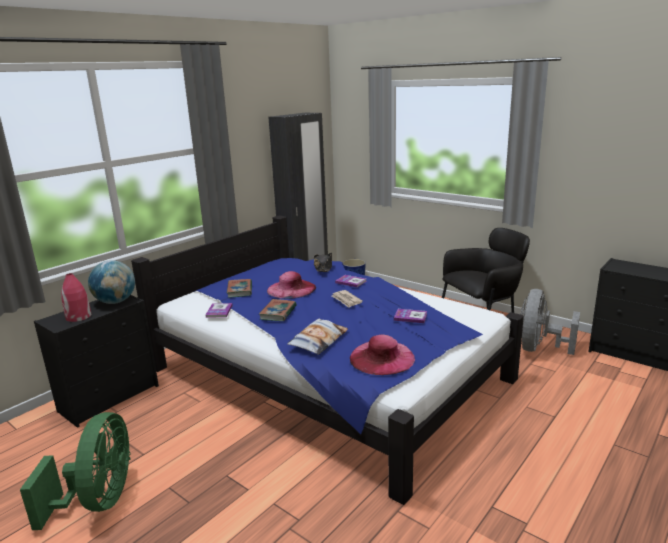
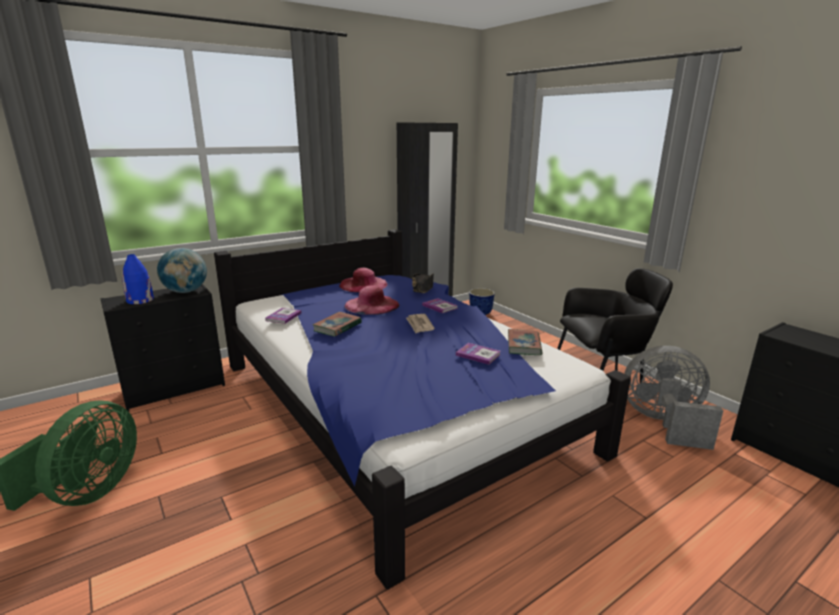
camera: 15 degrees right, 0 degrees up
(78, 317) = (140, 300): red vase -> blue vase
(240, 290) = (321, 299): book -> book (524, 345)
(318, 341) = (355, 364): pillow -> none
(382, 357) = (408, 396): pink hat -> pink hat (363, 284)
(539, 348) = (663, 423): grey fan -> grey fan turned 60 degrees clockwise

